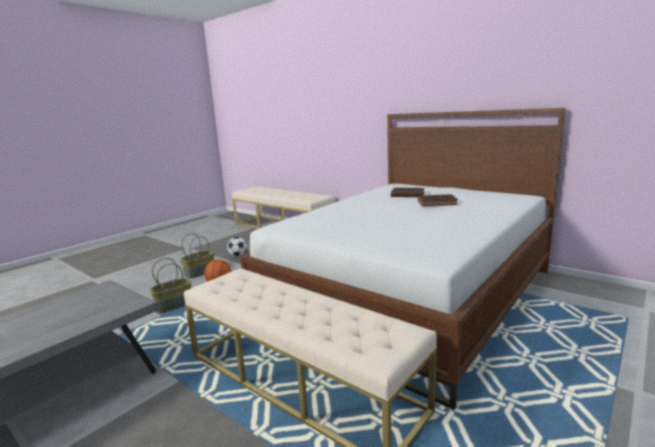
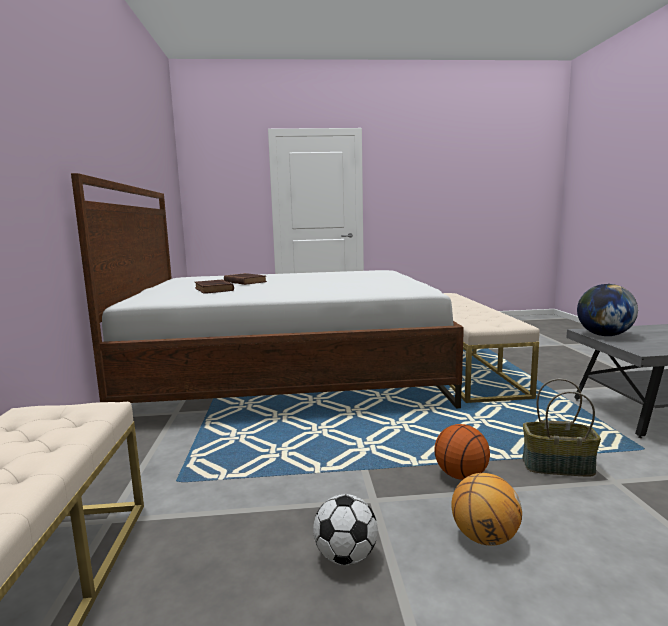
camera: 135 degrees left, 5 degrees down
(123, 300) = (604, 335): none -> globe
(200, 272) = (484, 537): basket -> basketball

